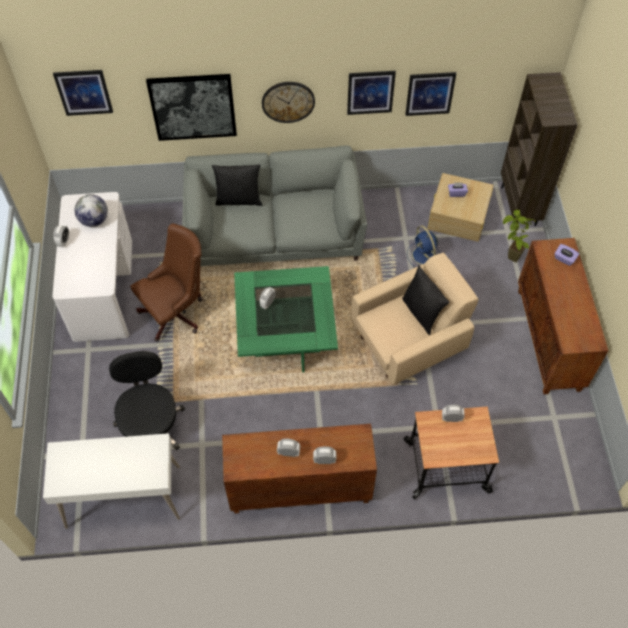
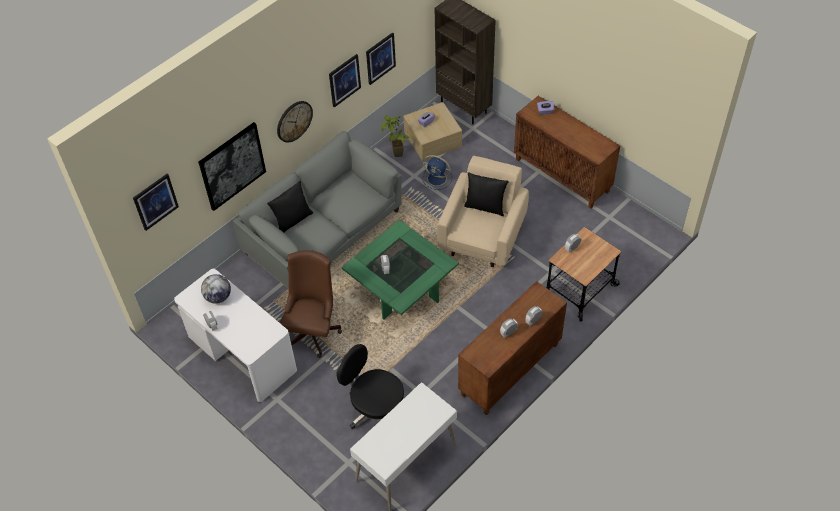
camera: 40 degrees left, 5 degrees down
(510, 260) = (492, 144): potted plant -> potted plant (397, 157)

